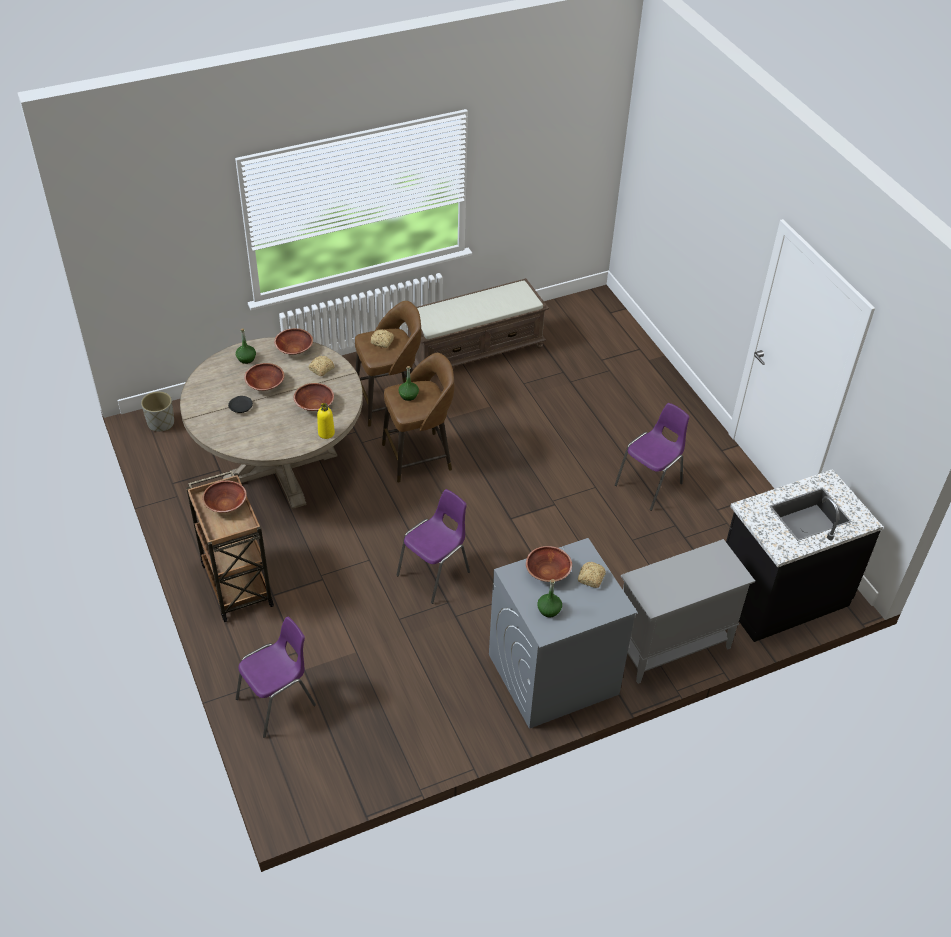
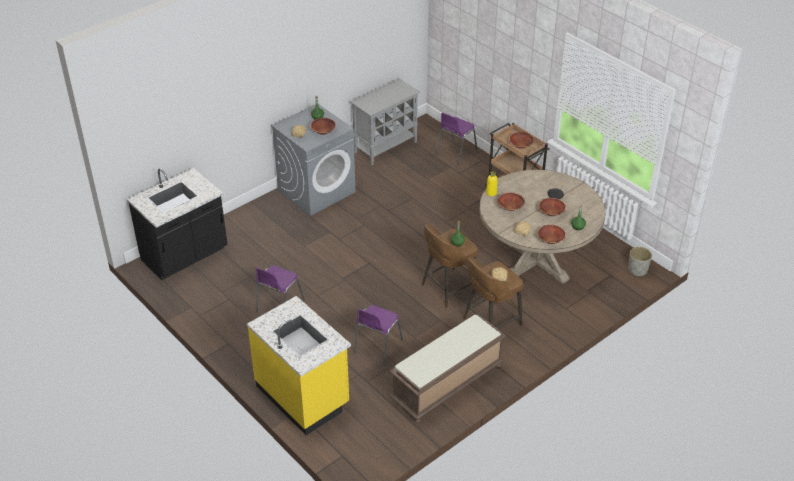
camera: 165 degrees right, 5 degrees down
(435, 573) = (403, 223): purple chair -> purple chair (377, 347)
(639, 374) = (303, 395): none -> yellow counter
(670, 647) = (252, 216): grey cabinet -> grey cabinet (386, 147)

